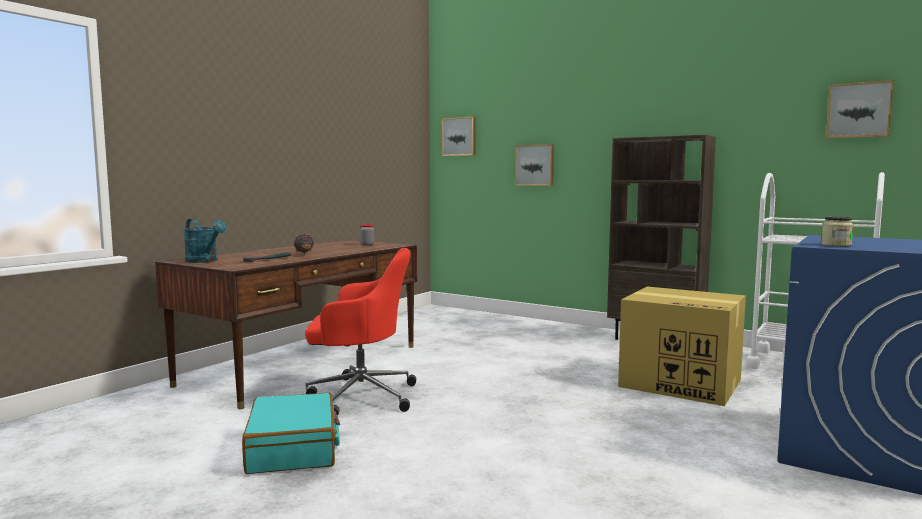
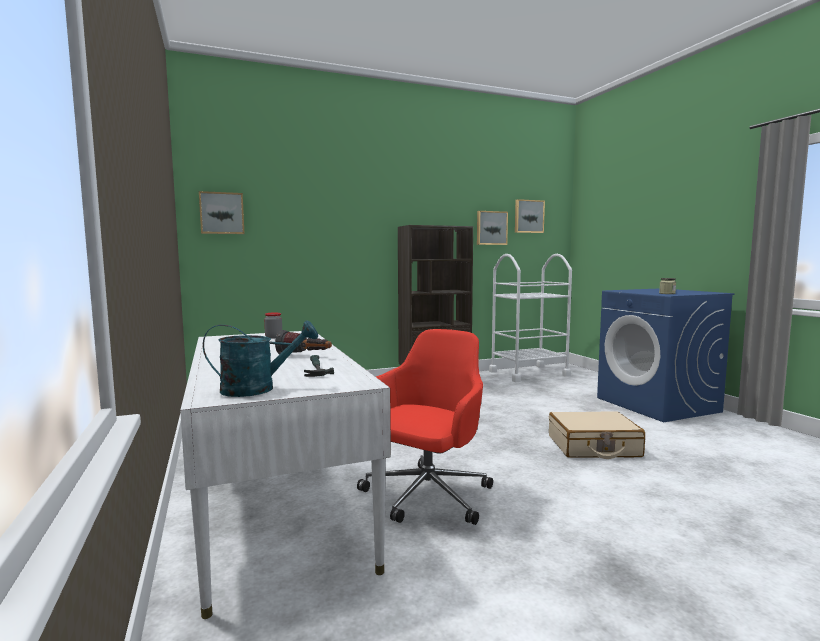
camera: 55 degrees left, 0 degrees up
(293, 448) = (543, 563): turquoise suitcase -> none
(304, 365) = (276, 500): brown desk -> white desk
(535, 165) = (314, 245): picture -> picture (491, 228)
(585, 434) = (593, 447): none -> beige suitcase
(682, 383) = (525, 400): cardboard box -> none

